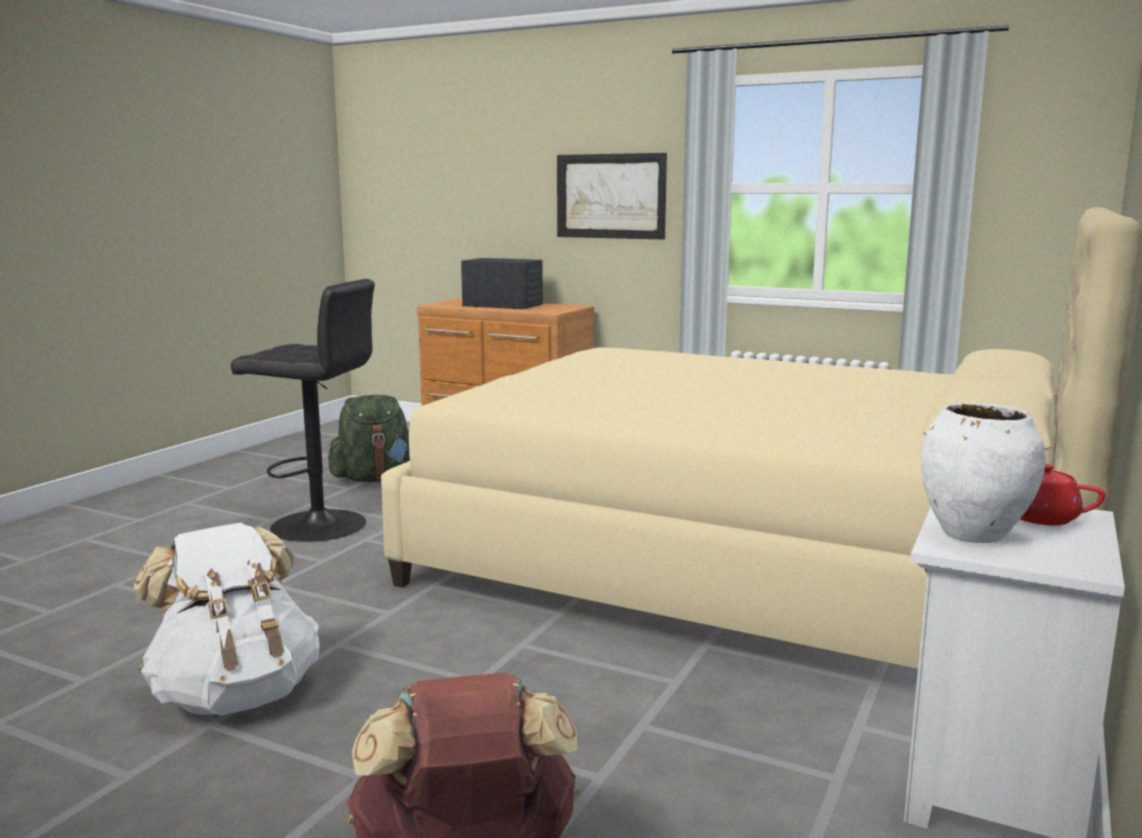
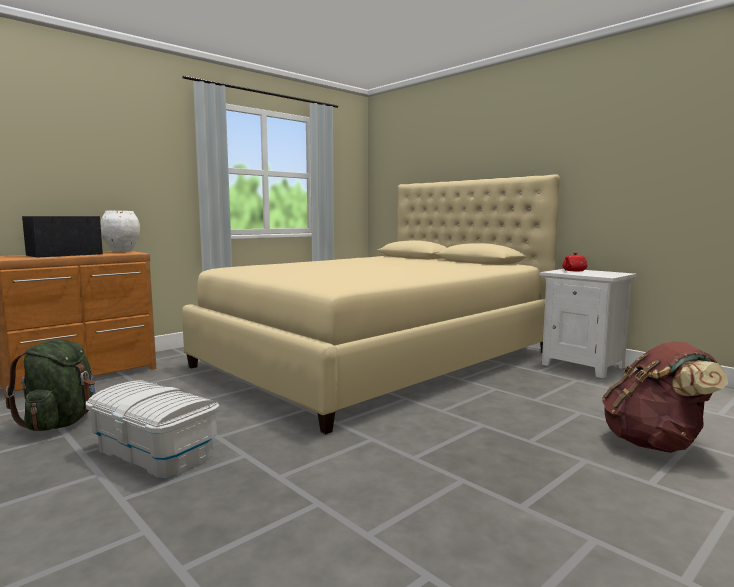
camera: 70 degrees left, 5 degrees down
(236, 694) = (479, 496): white backpack -> none
(319, 526) = (155, 452): black stool -> white storage box
(611, 196) = (133, 169): picture -> none
(972, 534) = (593, 274): white vase -> white vase (121, 251)

